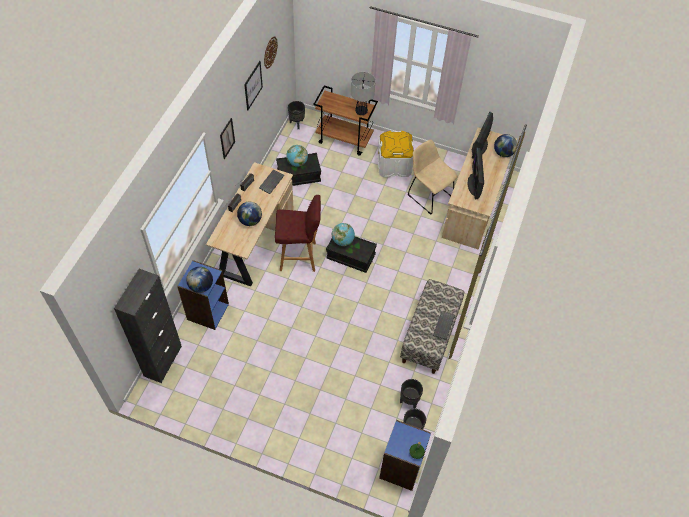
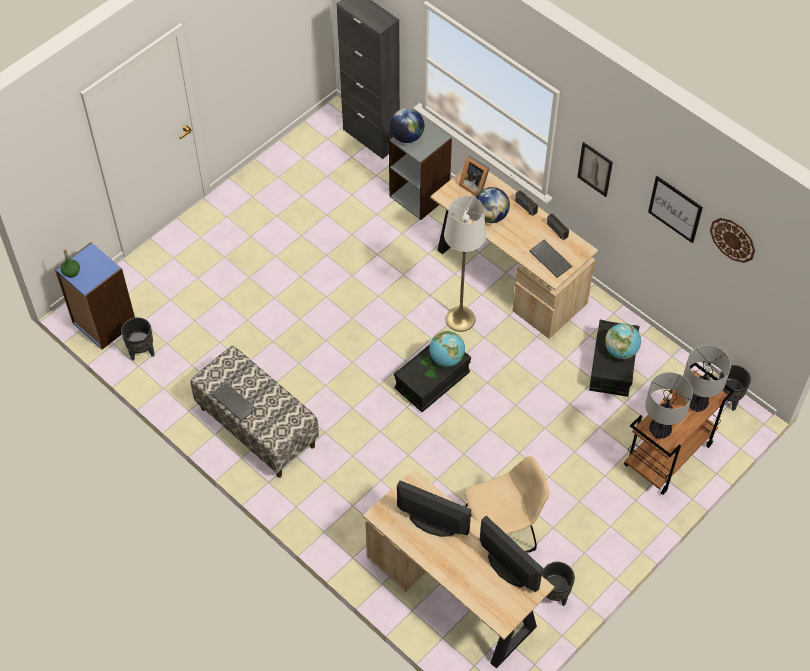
camera: 115 degrees right, 0 degrees up
(207, 311) = (420, 196): blue bookcase -> grey bookcase
(227, 237) = (474, 185): none -> picture frame
(299, 257) = (460, 319): red stool -> white floor lamp
(336, 101) = (696, 403): none -> table lamp
(394, 165) = (585, 508): white storage box -> none
(409, 401) = (180, 365): black planter -> black planter (553, 595)
(503, 153) = (479, 598): globe -> none

